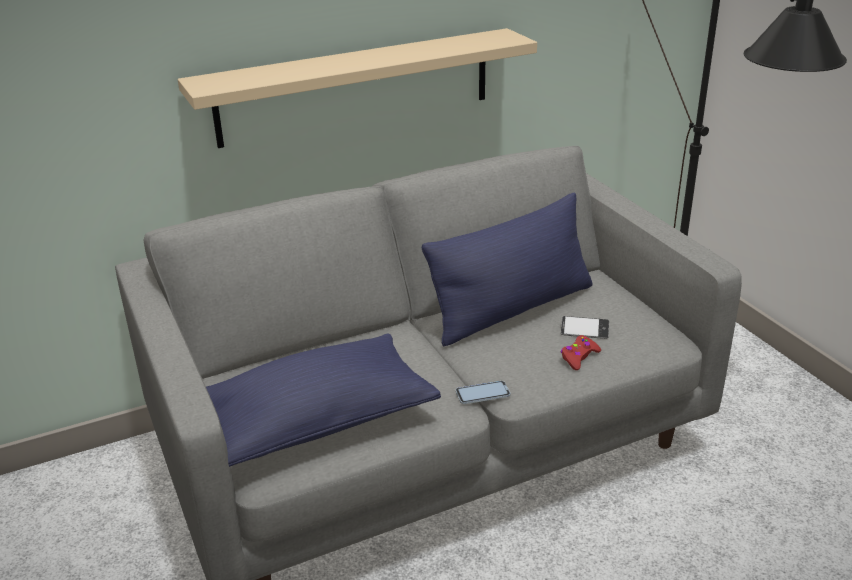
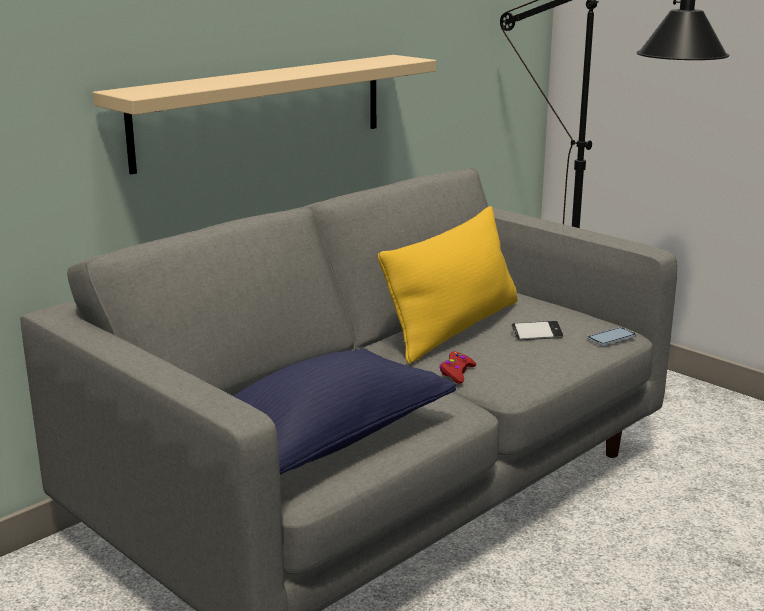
camera: 20 degrees left, 10 degrees down
(482, 394) = (478, 393): phone -> phone (611, 338)
(512, 309) = (454, 328): blue pillow -> yellow pillow
(579, 357) = (548, 354): red game controller -> red game controller (457, 373)

